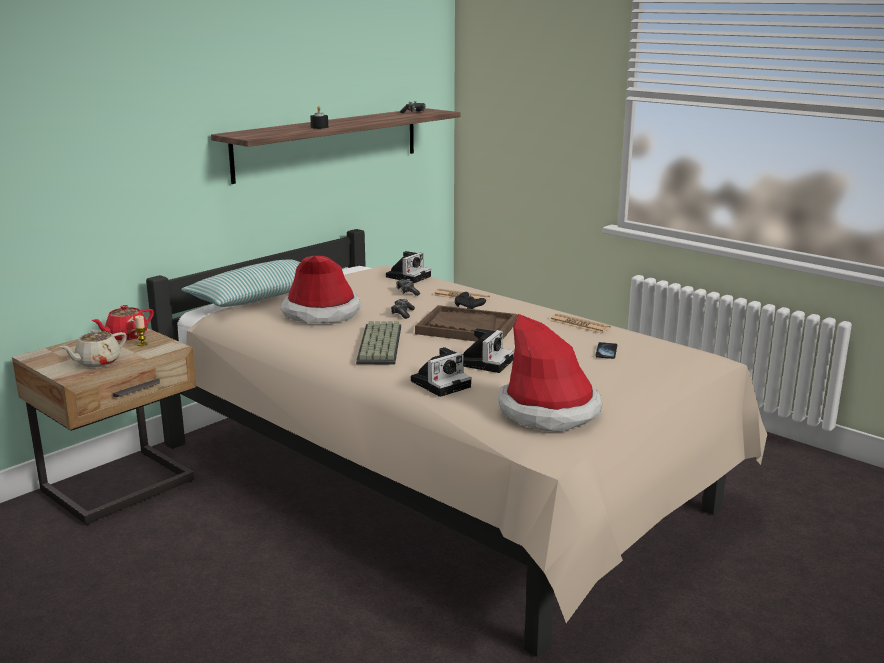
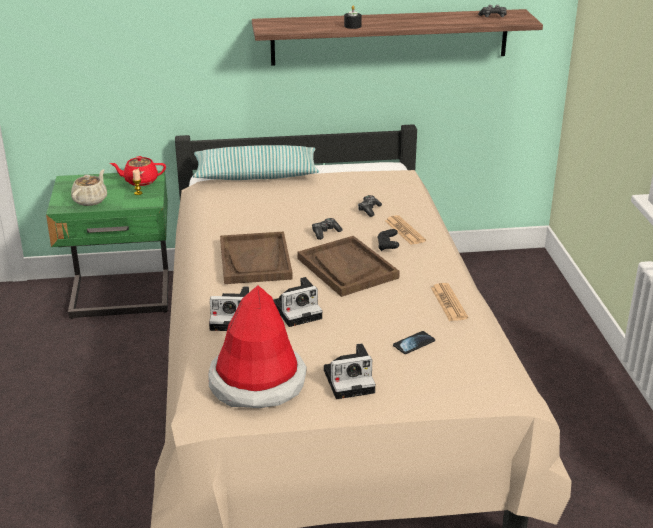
camera: 40 degrees right, 10 degrees up
(97, 362) = (90, 200): beige teapot -> beige teapot turned 120 degrees clockwise
(122, 488) = (121, 298): beige nightstand -> green nightstand
(321, 313) = (269, 209): hat -> none
(381, 345) = (255, 260): keyboard -> brown tray
(408, 276) = (403, 191): camera -> camera (351, 380)

